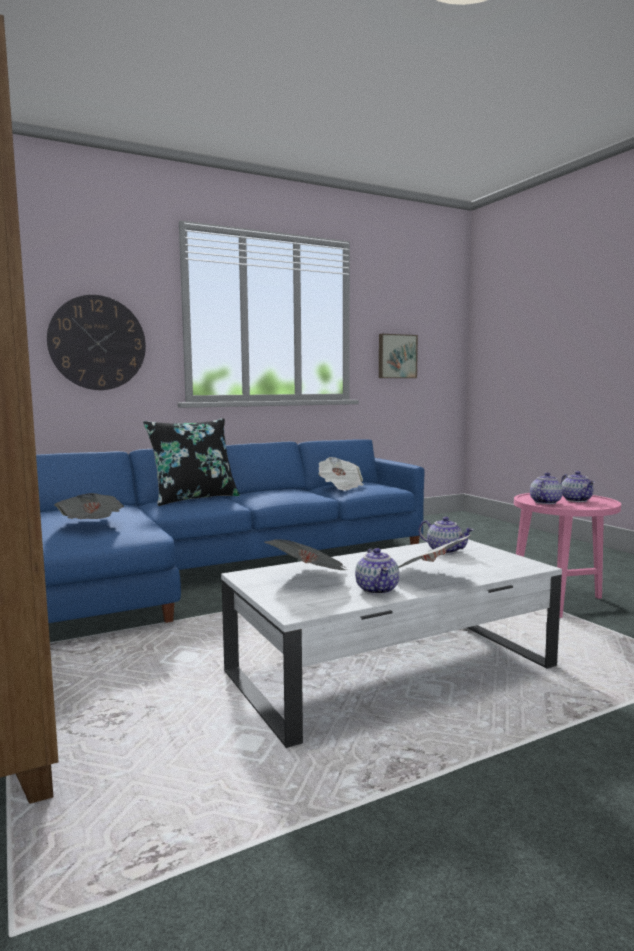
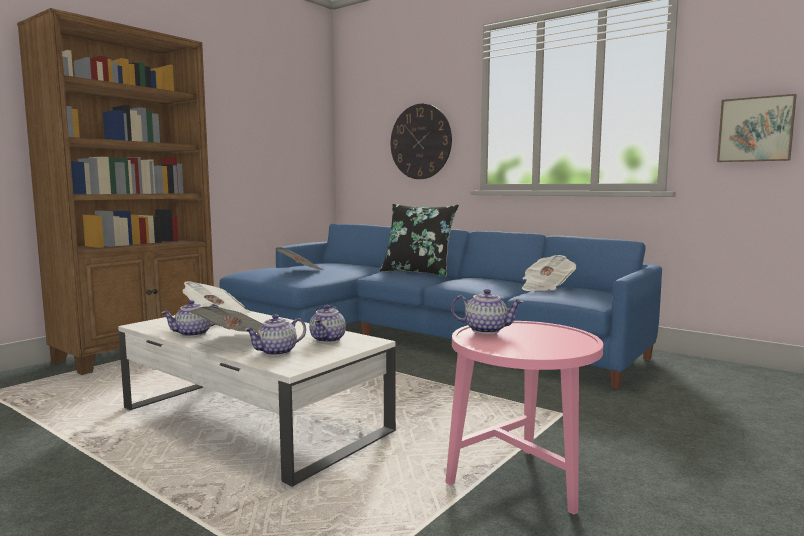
camera: 65 degrees right, 0 degrees up
(577, 500) = (541, 343): teapot -> teapot (277, 352)

